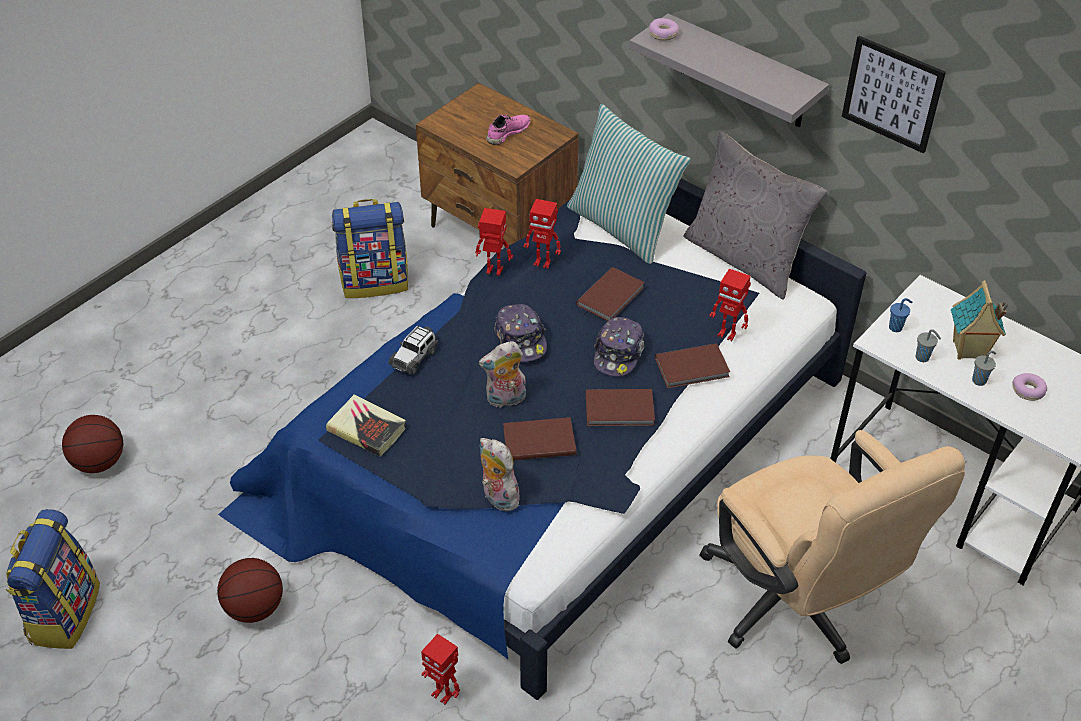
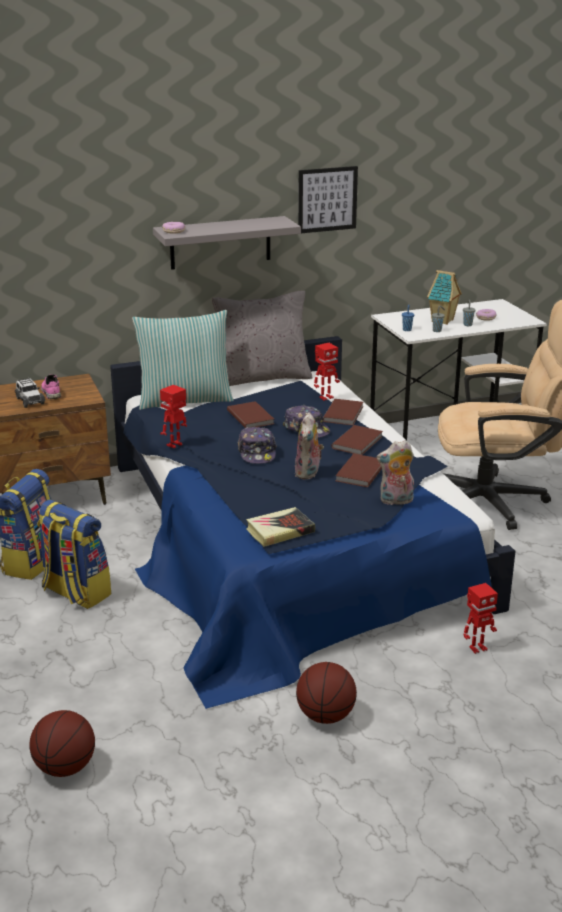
camera: 60 degrees left, 20 degrees down
(63, 612) = (235, 837): backpack -> backpack (75, 593)
(414, 357) = (226, 495): toy car -> toy car (29, 400)
(521, 339) = (257, 453): cap -> cap turned 75 degrees clockwise
(542, 262) = (189, 428): toy robot -> none

